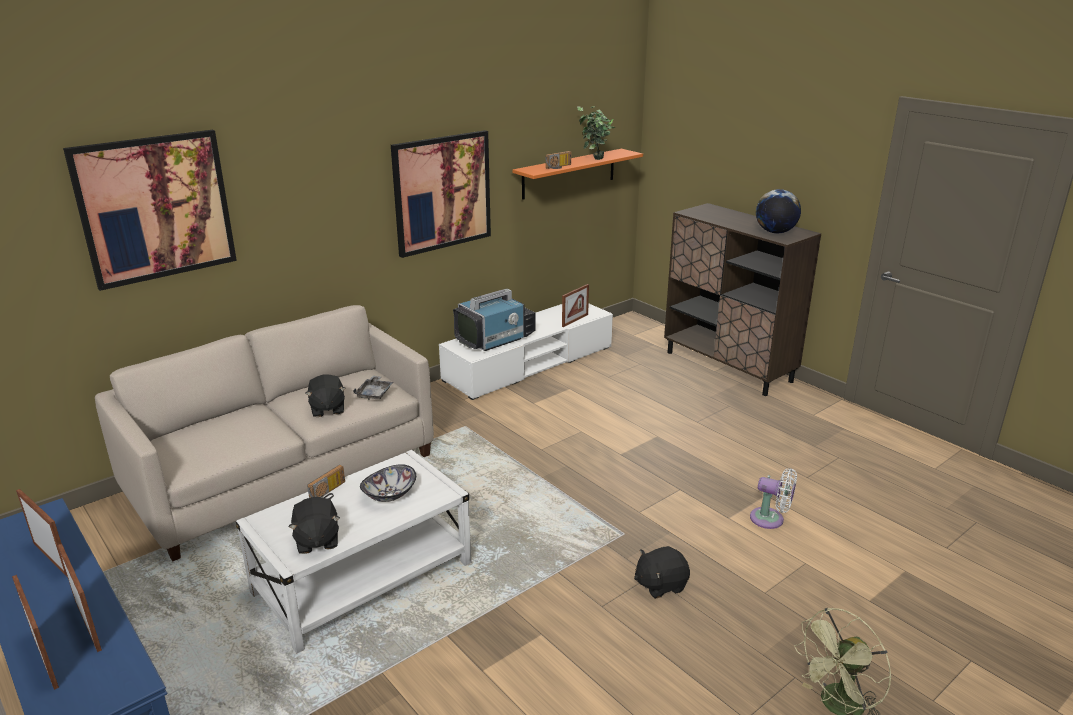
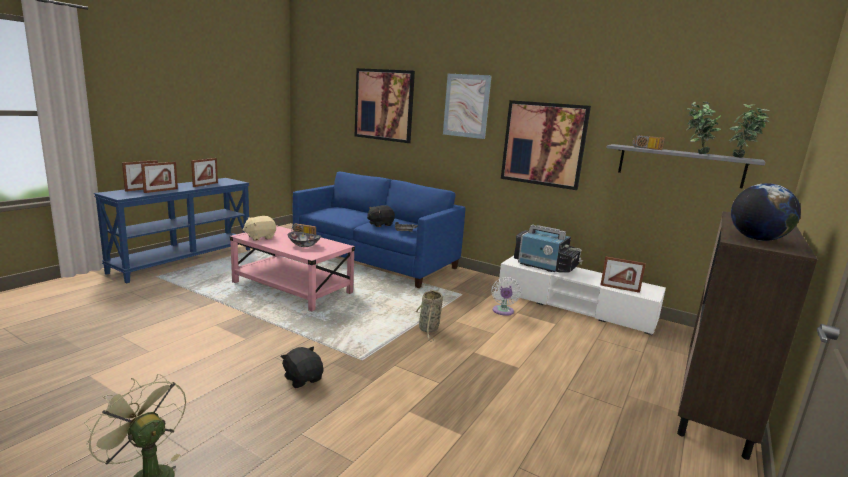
camera: 70 degrees right, 10 degrees down
(285, 475) = (375, 260): beige sofa -> blue sofa
(316, 540) = (260, 237): black plush toy -> beige plush toy
(325, 169) = (466, 106): none -> picture
(363, 577) = (292, 288): white coffee table -> pink coffee table
(559, 472) = (428, 329): none -> basket
(569, 173) = (679, 165): orange shelf -> grey shelf
(619, 153) = (741, 158): none -> potted plant
(770, 519) = (418, 437): white fan -> white fan (503, 312)

